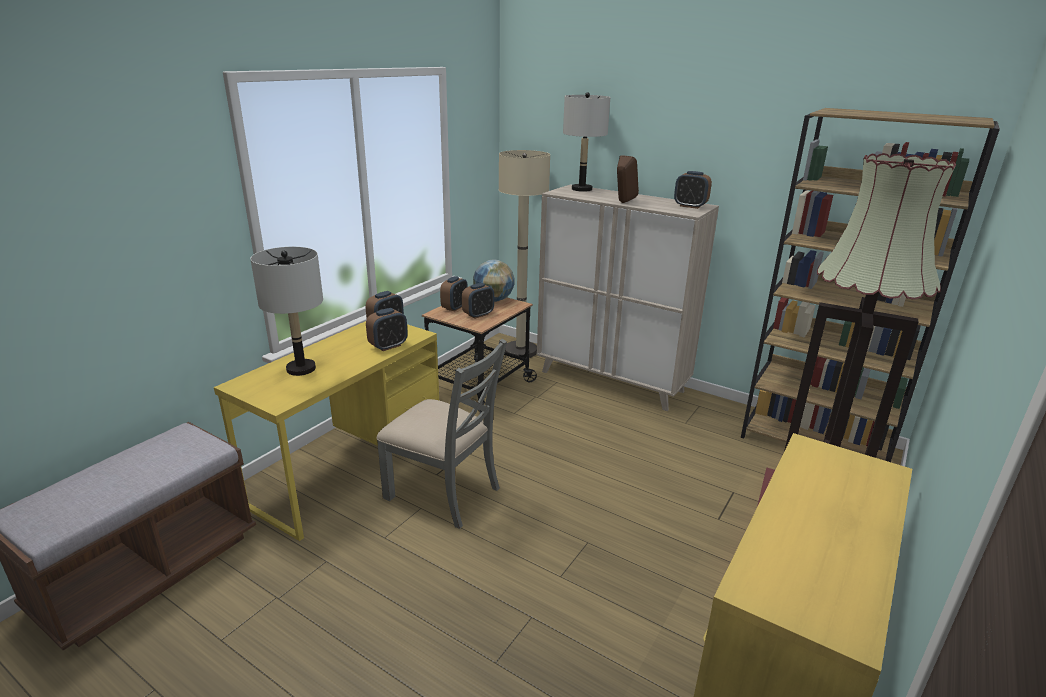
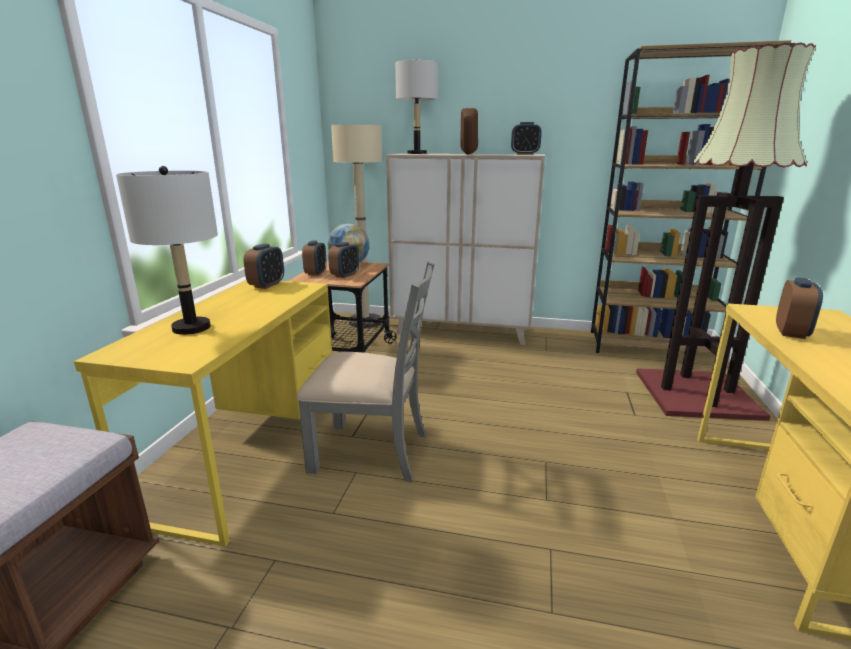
camera: 20 degrees left, 5 degrees down
(388, 346) = (284, 298): alarm clock -> alarm clock (791, 332)

